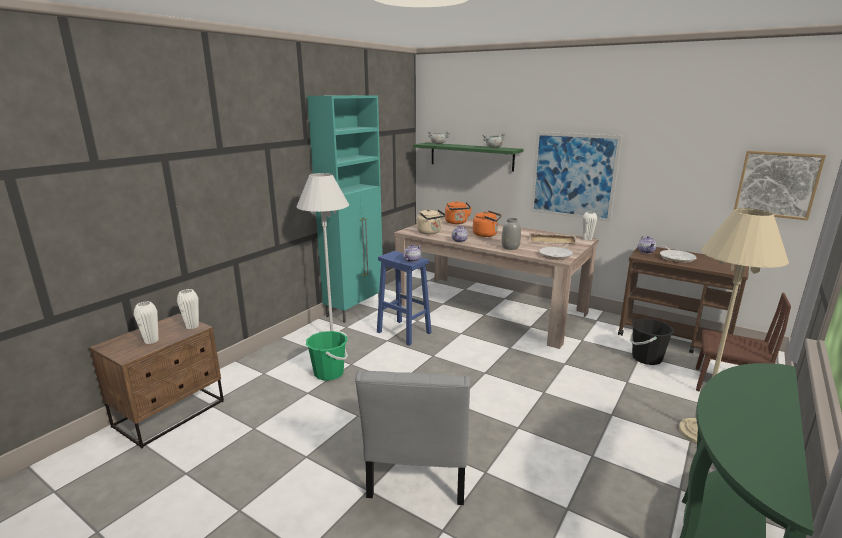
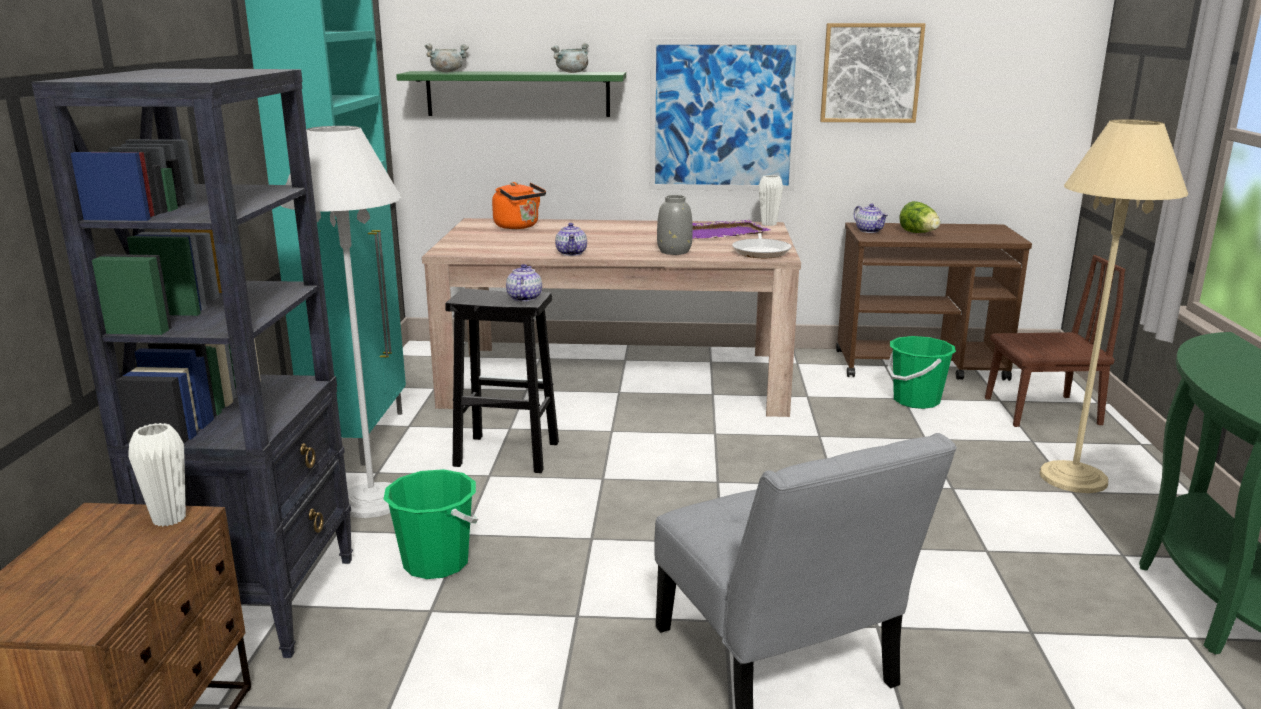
camera: 30 degrees left, 0 degrees up
(151, 341) = (99, 574): white vase -> none
(258, 369) = (262, 601): none -> black bookcase
(403, 332) = (505, 454): blue stool -> black stool
(430, 232) = (495, 248): beige kettle -> none
(486, 235) = (603, 238): orange kettle -> none
(553, 240) = (722, 233): beige tray -> purple tray
(646, 358) = (916, 400): black bucket -> green bucket
(676, 258) = (919, 233): frying pan -> lettuce
(776, 184) = (1030, 103): picture -> picture (871, 73)

